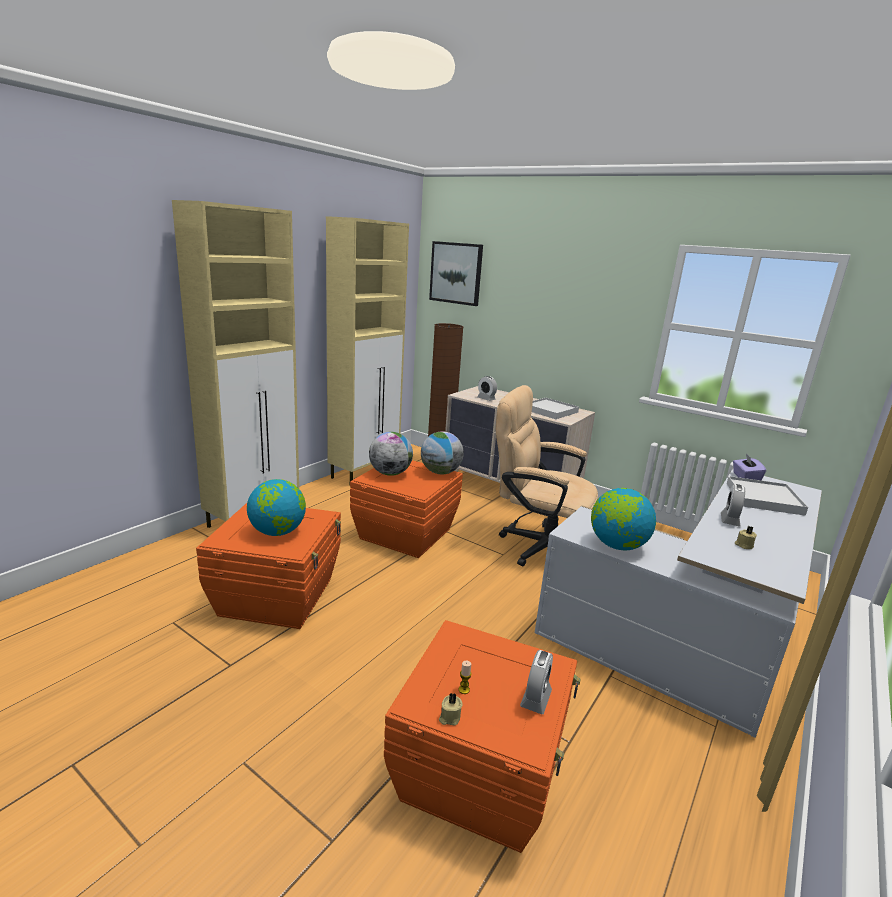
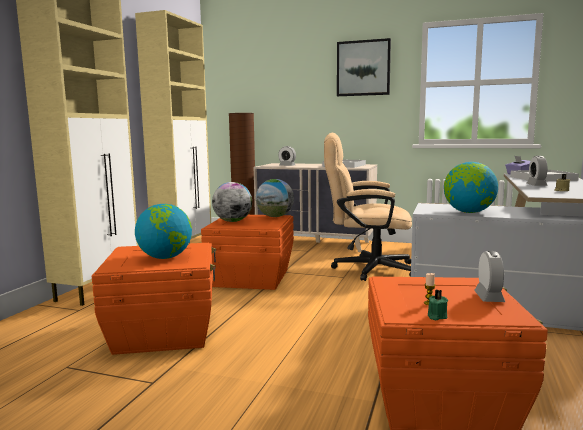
camera: 15 degrees left, 10 degrees down
(449, 717) = (436, 316): beige candle -> green candle
(456, 273) = (239, 72): picture -> picture (363, 68)

